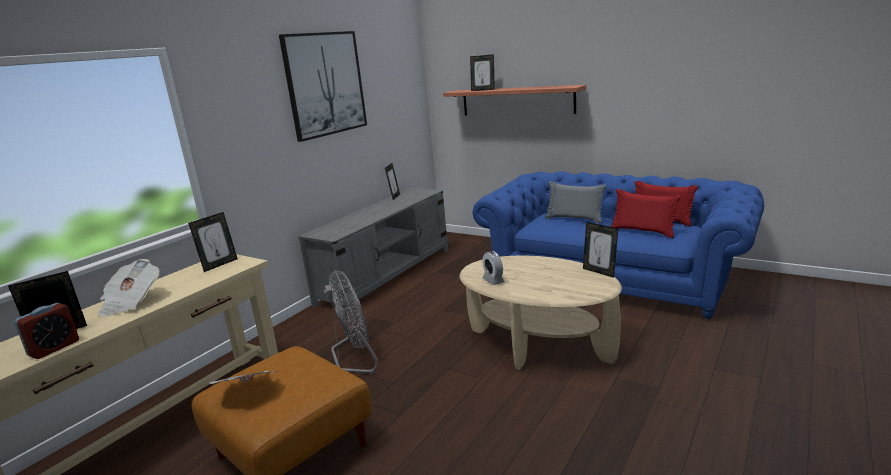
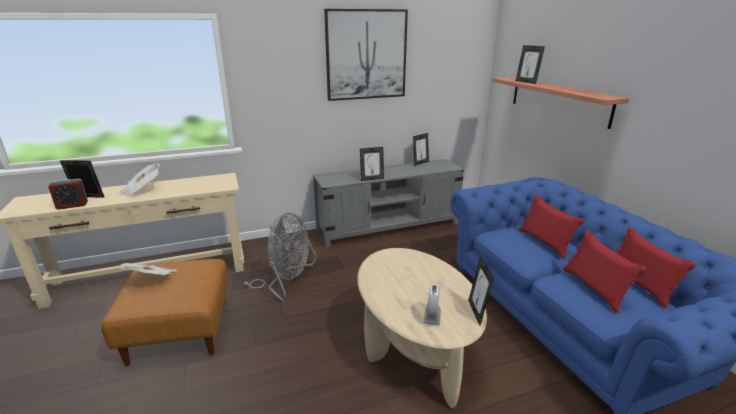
camera: 35 degrees right, 5 degrees up
(219, 265) = (215, 181): picture frame -> picture frame (372, 179)
(493, 281) = (380, 273): alarm clock -> alarm clock (432, 317)
(574, 219) = (545, 242): grey pillow -> red pillow

